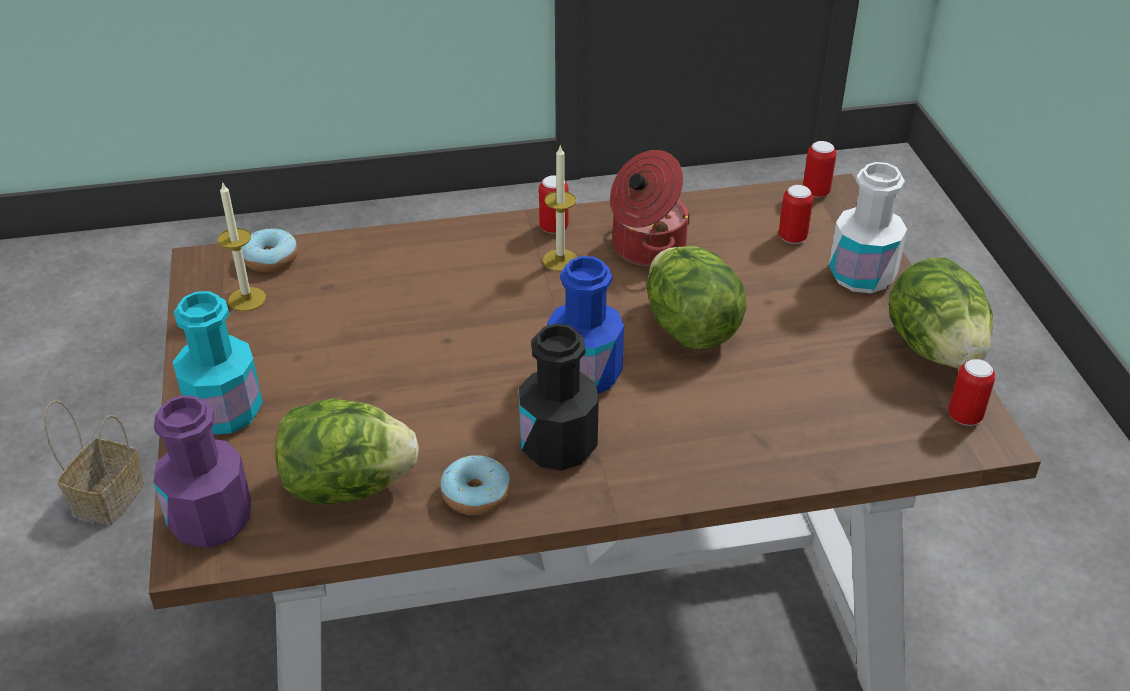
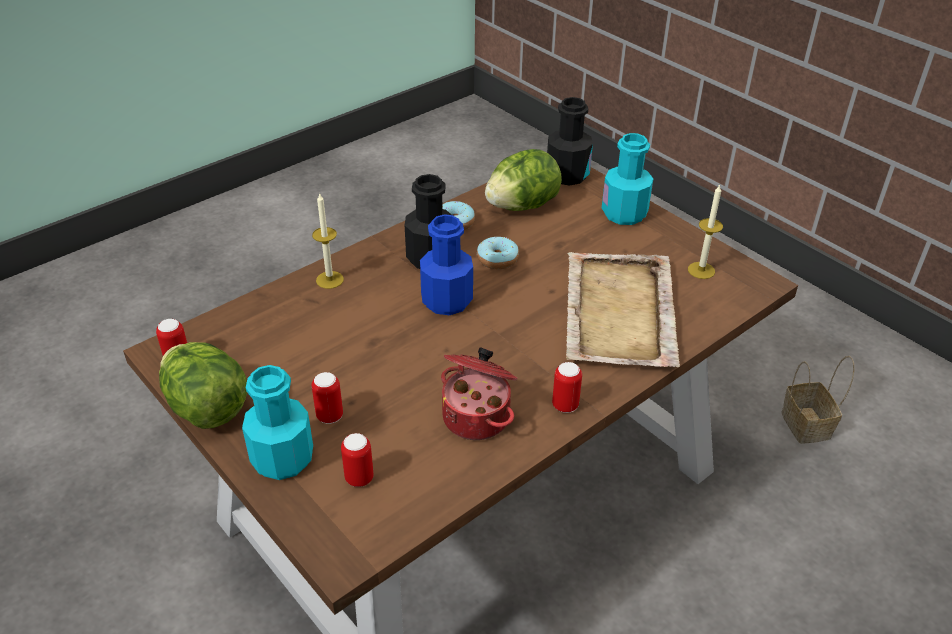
camera: 150 degrees right, 0 degrees up
(211, 520) = (567, 175): purple bottle -> black bottle
(270, 259) = (726, 300): donut -> donut (497, 259)
(402, 288) = (618, 313): none -> beige tray
(560, 260) = (533, 377): candle -> candle (329, 280)
(690, 328) = (398, 357): lettuce -> none
(815, 192) = (360, 551): can -> can (329, 416)
(861, 275) = (282, 458): white bottle -> turquoise bottle

